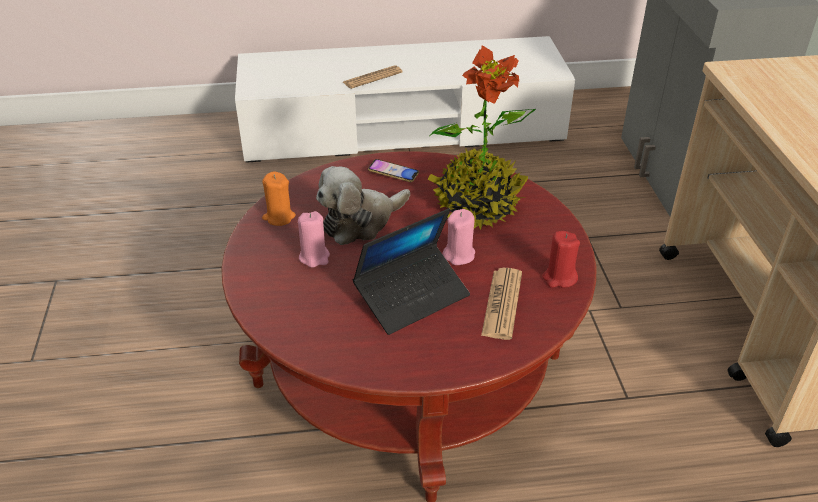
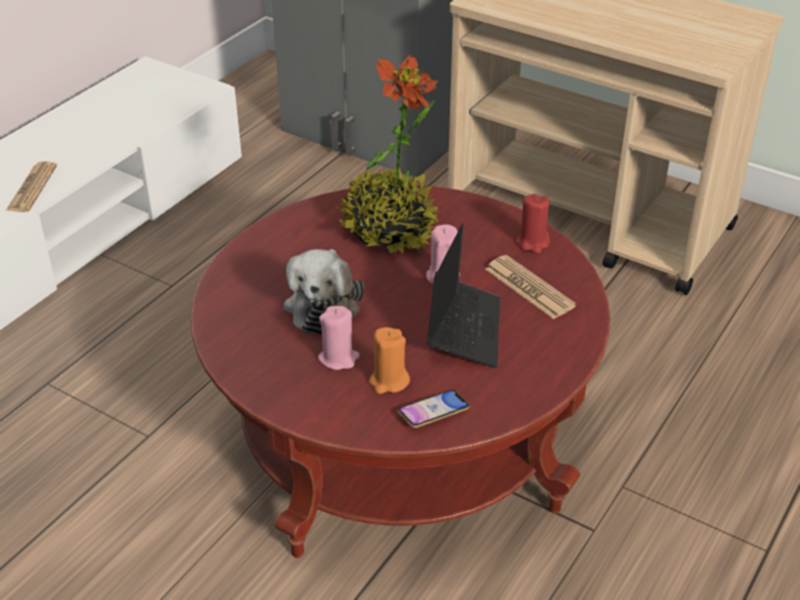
camera: 50 degrees left, 0 degrees up
(279, 217) = (246, 351): orange candle -> orange candle (389, 381)
(393, 173) = (277, 249): phone -> phone (433, 412)

